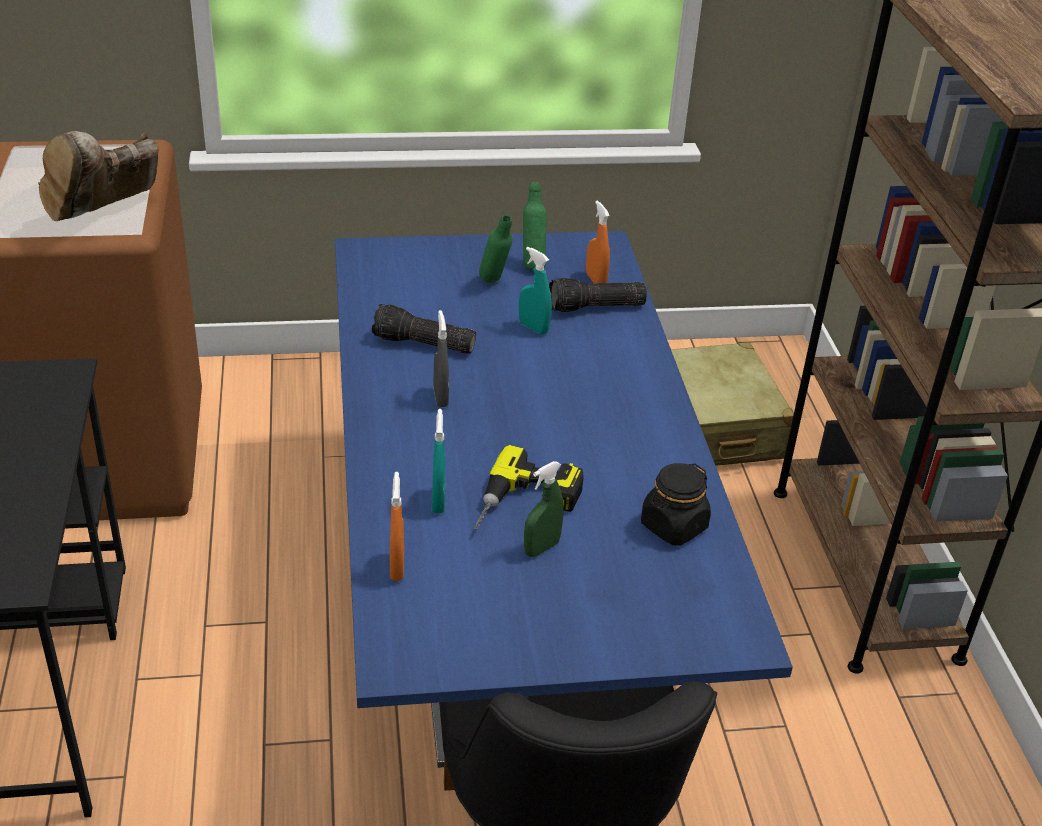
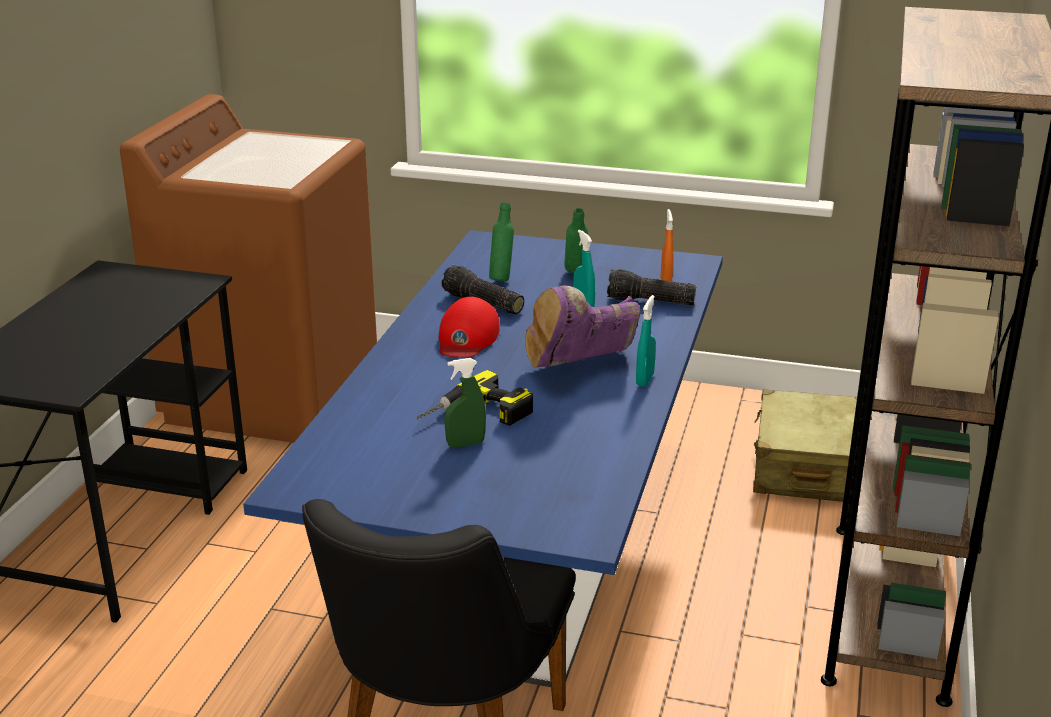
camera: 25 degrees right, 10 degrees down
(104, 215) = (274, 175): brown boot -> none
(397, 568) = (340, 433): orange spray bottle -> none
(438, 501) = (408, 400): turquoise spray bottle -> turquoise spray bottle (645, 380)
(440, 398) = (467, 338): grey spray bottle -> red cap
(532, 264) = (619, 266): green bottle -> green bottle (501, 278)
(587, 415) = (579, 368): none -> purple boot
(673, 526) = (590, 452): black jar -> none

